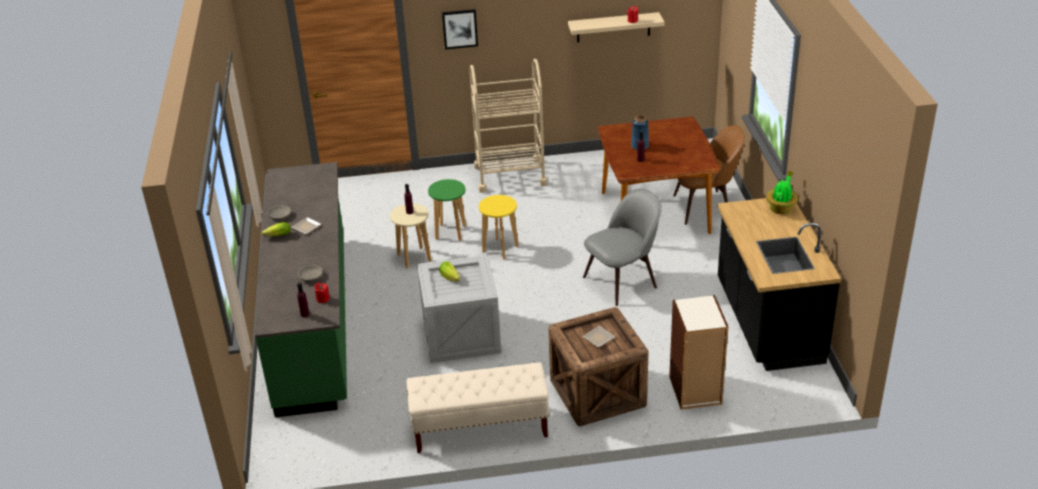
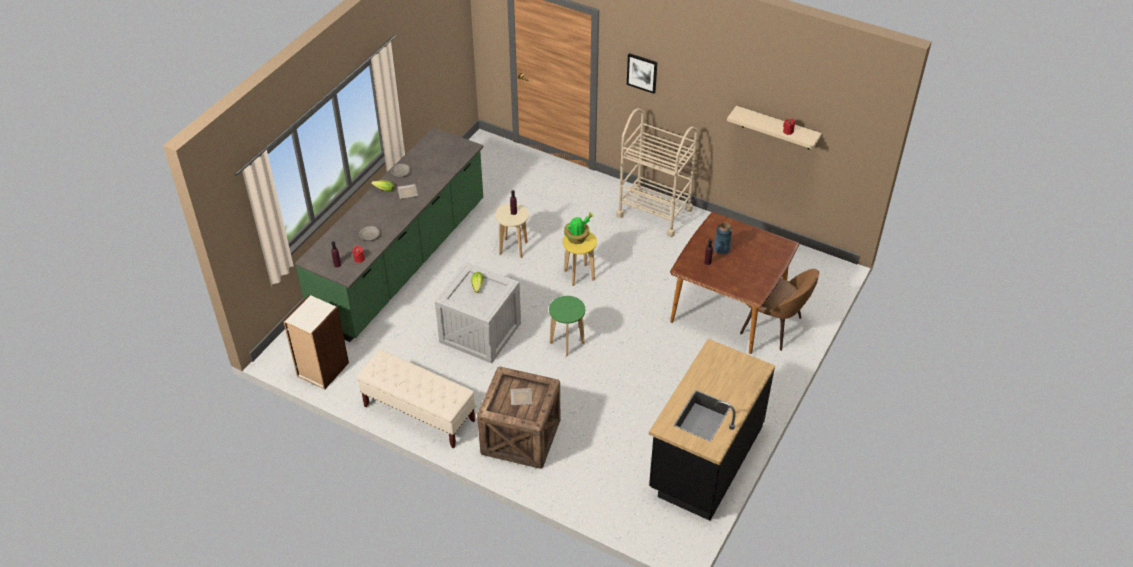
camera: 35 degrees right, 10 degrees up
(450, 232) = (559, 240): green stool -> green stool (567, 343)
(622, 281) = (637, 355): grey chair -> none
(695, 391) = (589, 479): bookcase -> bookcase (322, 370)
(781, 208) = (751, 372): potted plant -> potted plant (577, 238)

